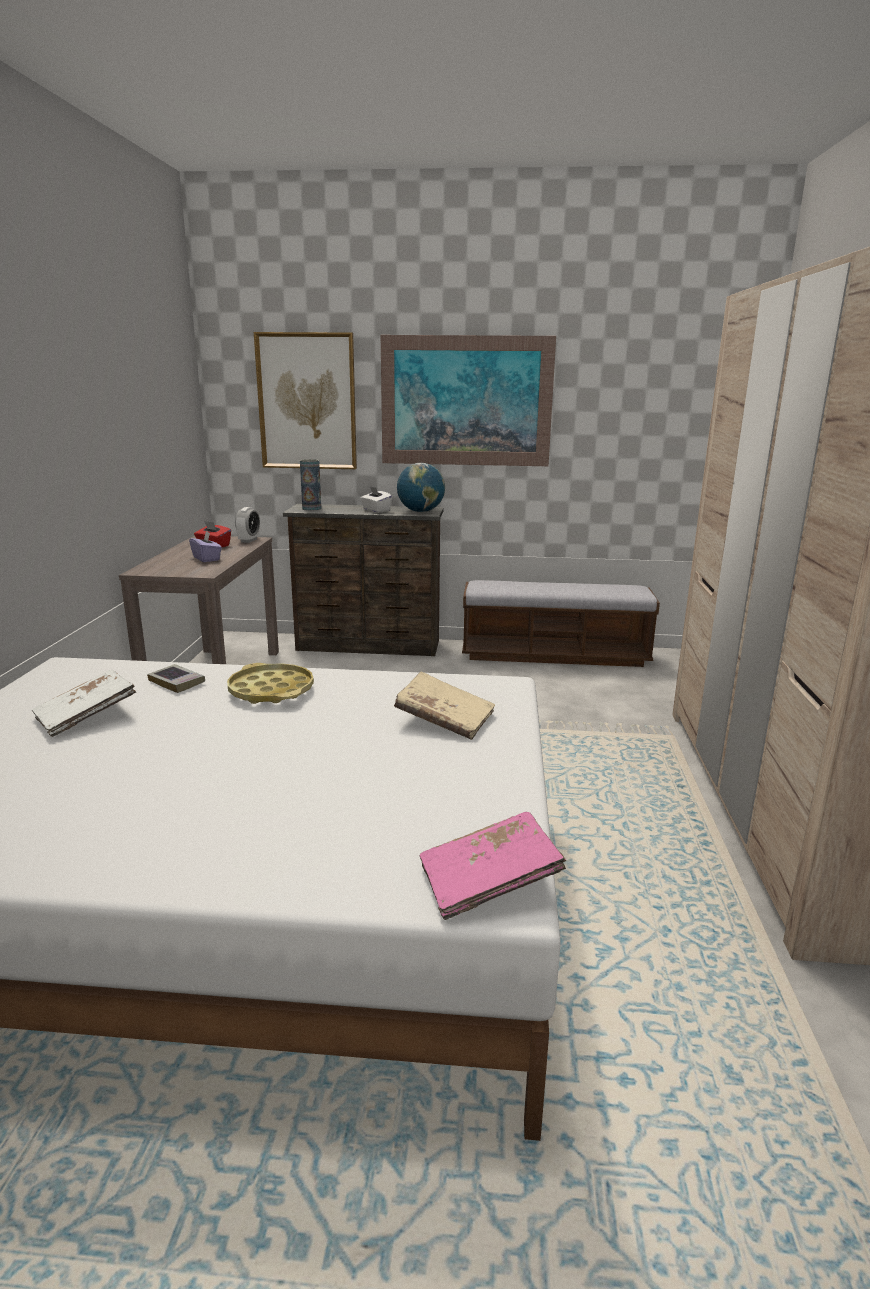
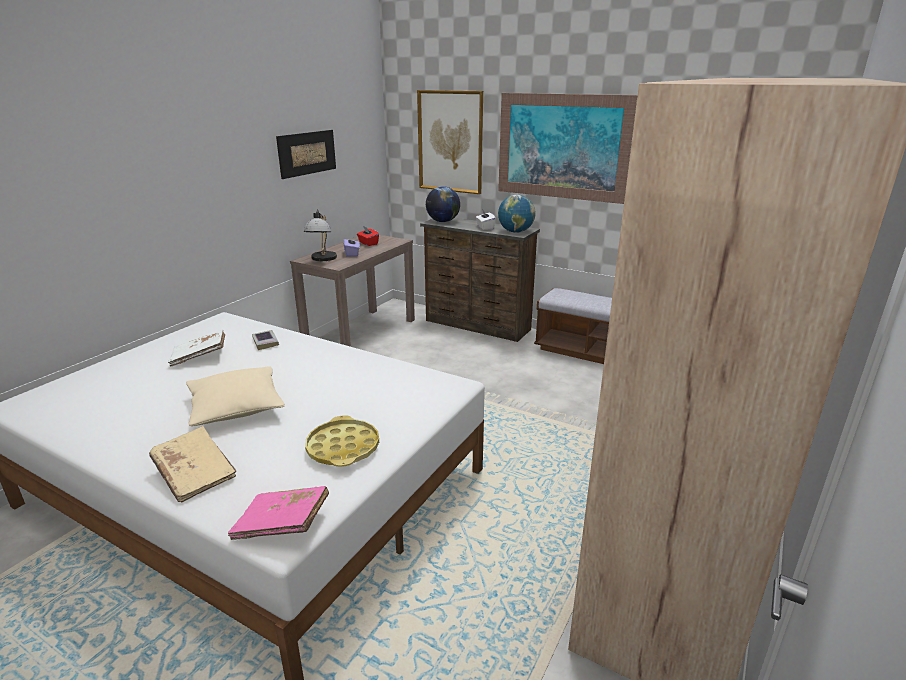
camera: 25 degrees right, 5 degrees up
(126, 412) = (307, 153): none -> picture
(171, 569) = (323, 259): none -> table lamp
(234, 766) = (236, 407): none -> beige pillow
(249, 540) = (394, 241): alarm clock -> none
(271, 691) = (309, 359): yellow tray -> yellow tray (343, 448)
(311, 508) = (443, 221): vase -> globe
(444, 719) = (385, 404): beige book -> beige book (195, 474)

